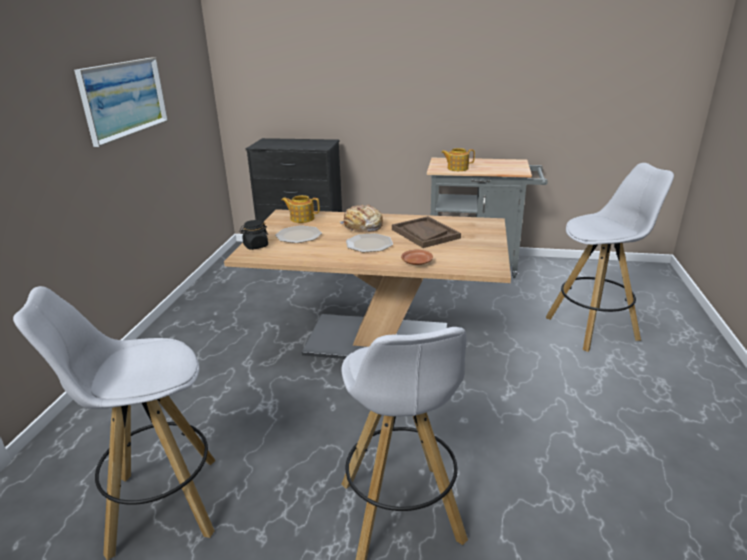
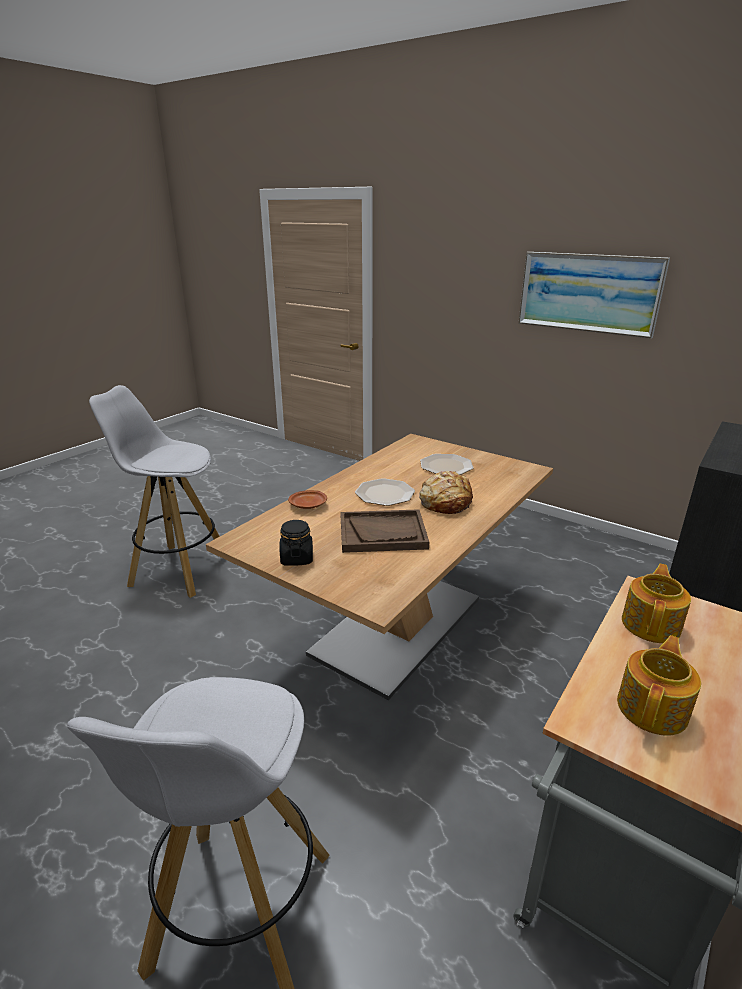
camera: 115 degrees right, 0 degrees up
(161, 505) = (286, 498): white stool -> none
(255, 246) = (434, 446): black jar -> black jar (297, 558)
(301, 218) = (504, 475): teapot -> teapot (653, 708)

